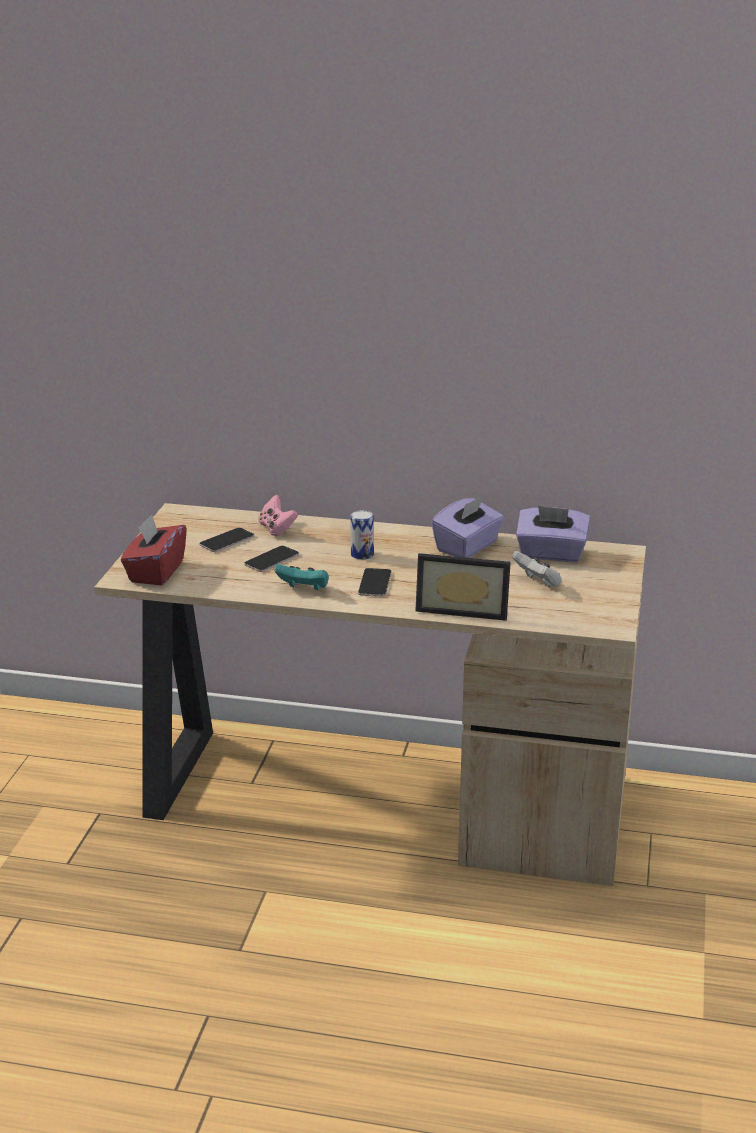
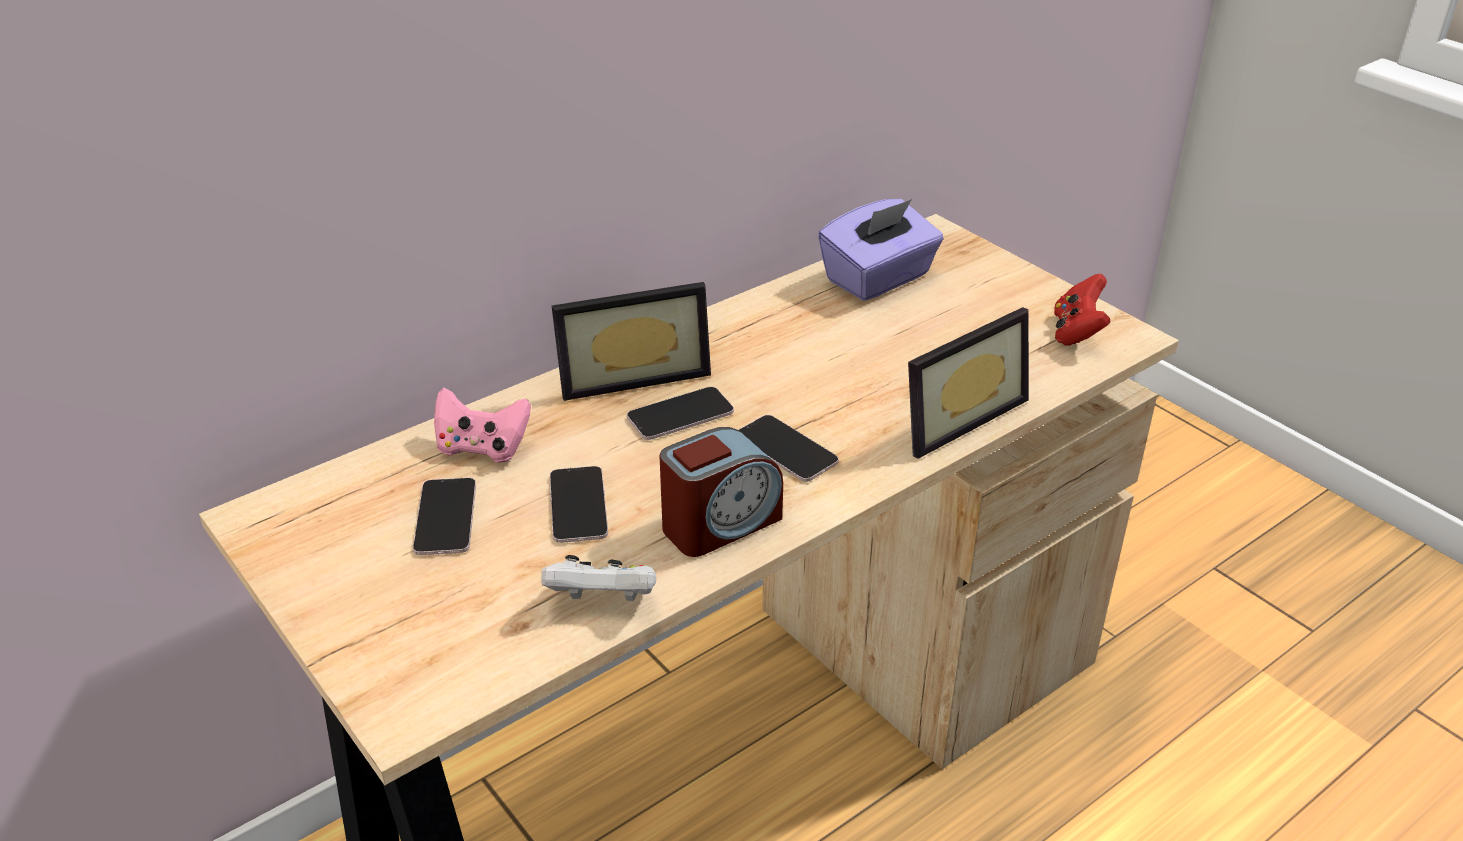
camera: 50 degrees left, 10 degrees up
(155, 572) = (439, 657): red tissue box -> none
(304, 589) = (720, 524): turquoise game controller -> alarm clock
(362, 554) = (680, 415): can -> phone
(374, 534) = (631, 373): none -> picture frame
(467, 547) = (777, 323): purple tissue box -> none
(537, 582) = (945, 325): white game controller -> white game controller (603, 601)
(592, 614) = (1077, 332): none -> red game controller

